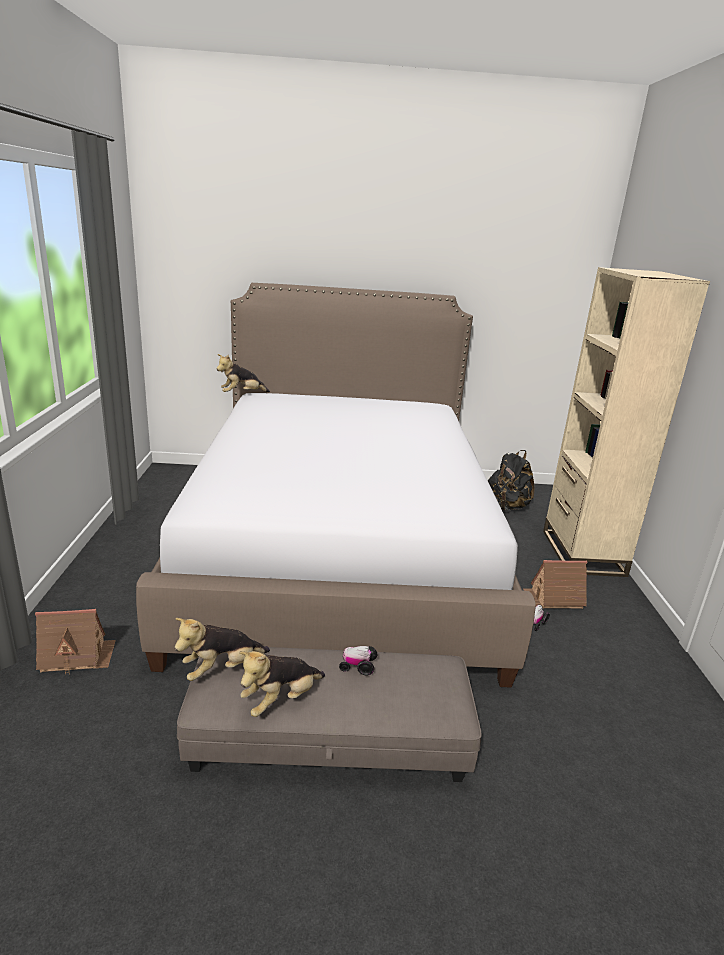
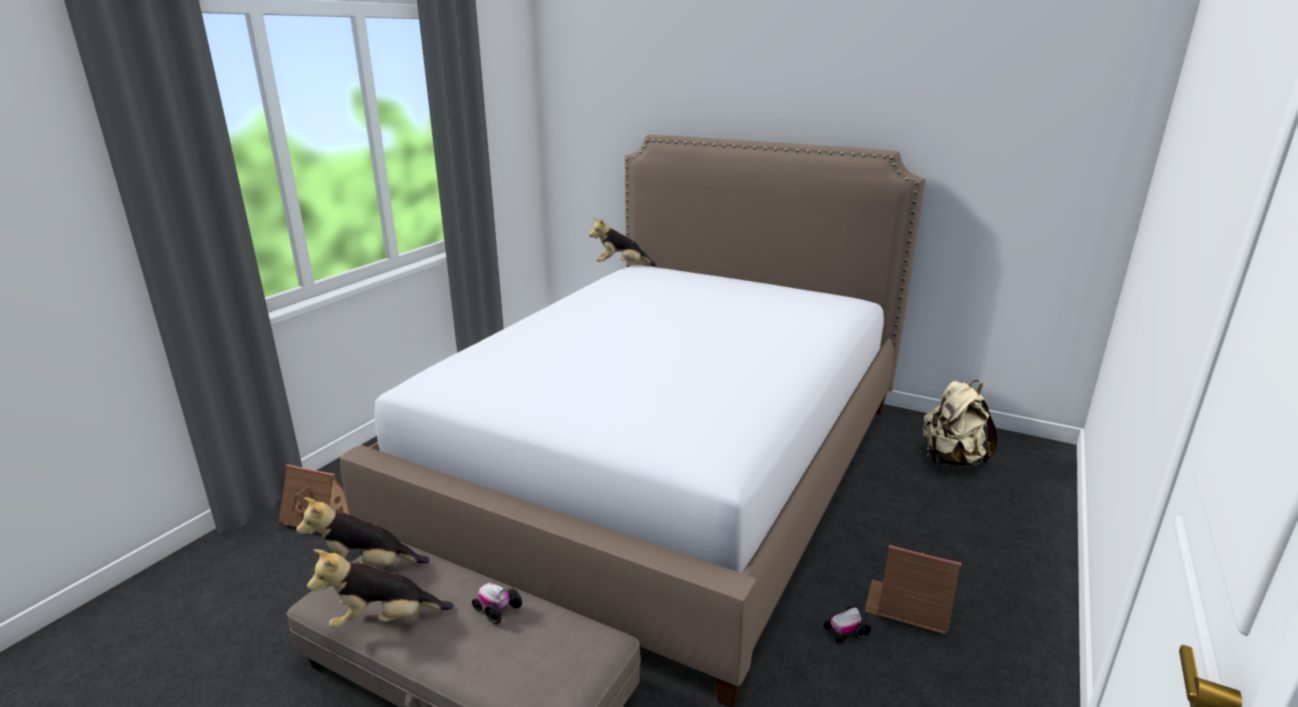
camera: 30 degrees right, 0 degrees up
(507, 507) = (951, 460): black backpack -> beige backpack
(582, 553) = (1020, 553): beige bookcase -> none

